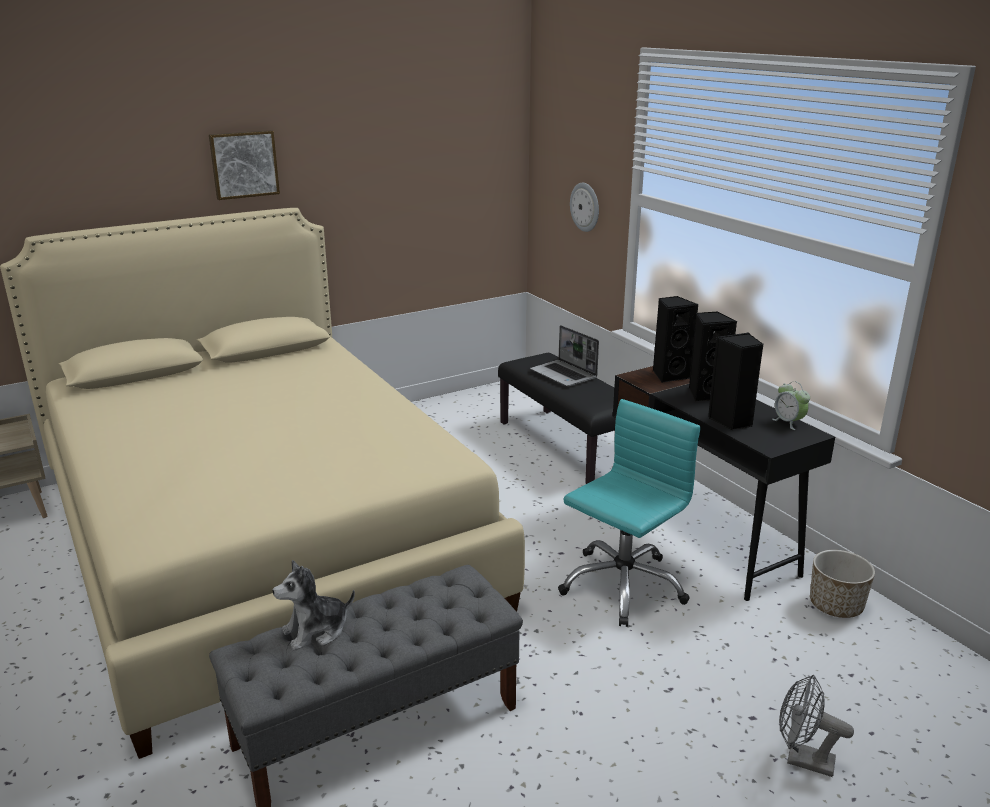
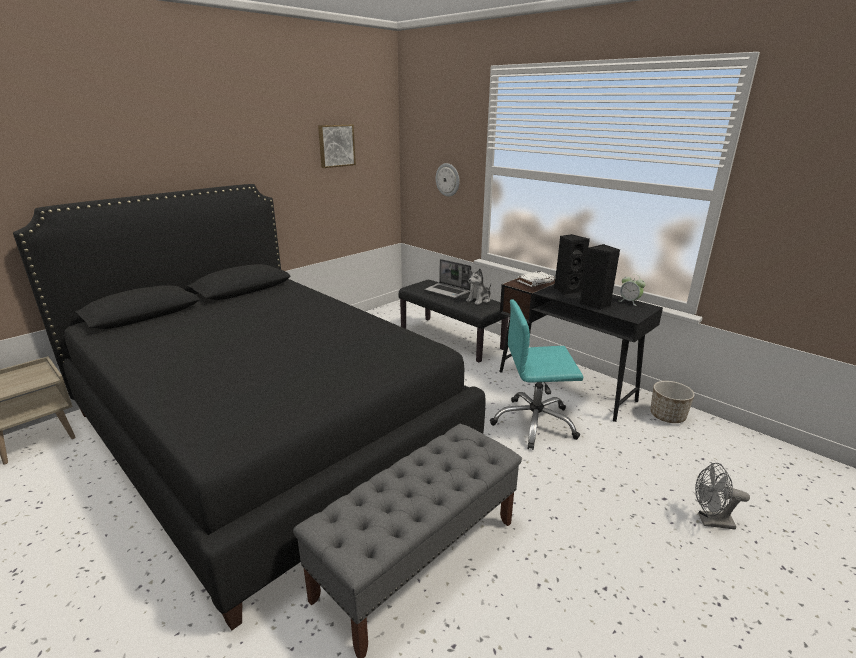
camera: 15 degrees left, 0 degrees up
(244, 164) = (210, 151): picture -> picture (336, 145)
(262, 543) = (267, 432): beige bed -> black bed
(316, 631) = (376, 494): plush toy -> plush toy (479, 300)
(622, 585) = (534, 423): turquoise office chair -> turquoise office chair turned 120 degrees counterclockwise
(669, 375) = (535, 281): black speaker -> white book

